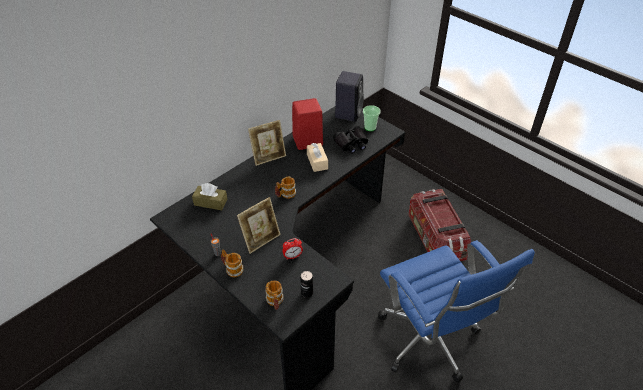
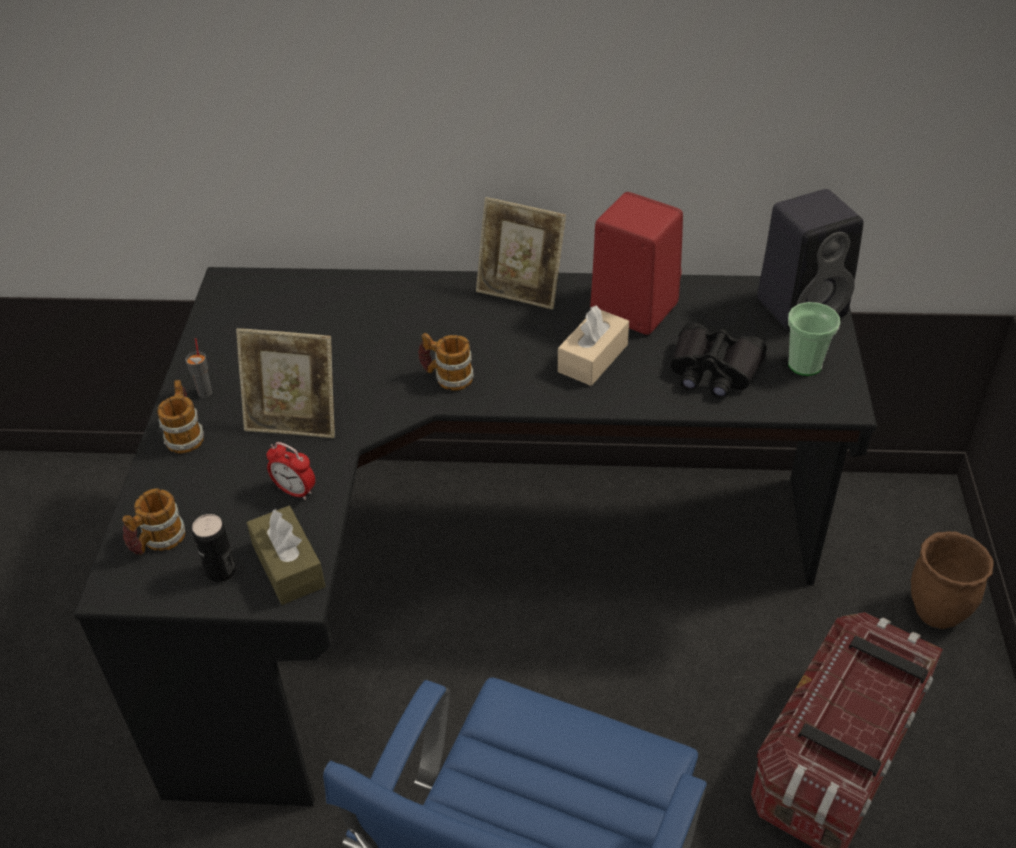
camera: 50 degrees right, 0 degrees up
(210, 202) = (318, 303): brown tissue box -> brown tissue box (288, 566)
(414, 186) = (938, 612): none -> brown planter

